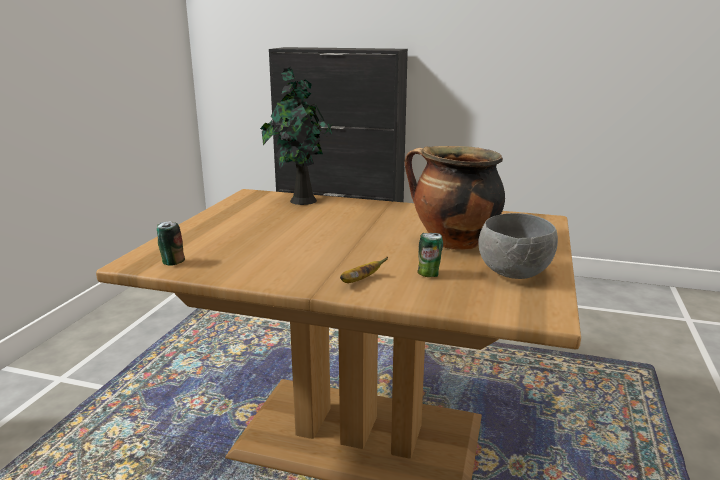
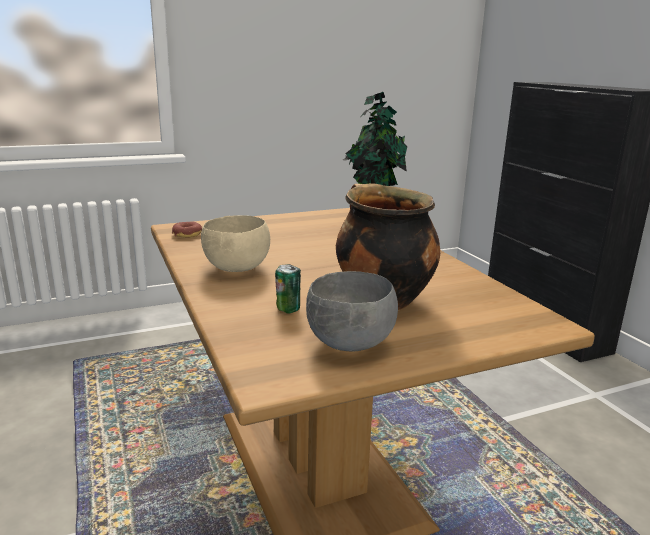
camera: 50 degrees right, 0 degrees up
(172, 262) = (187, 234): can -> donut
(311, 267) = (236, 269): none -> beige bowl
(360, 280) = (235, 290): banana -> none

